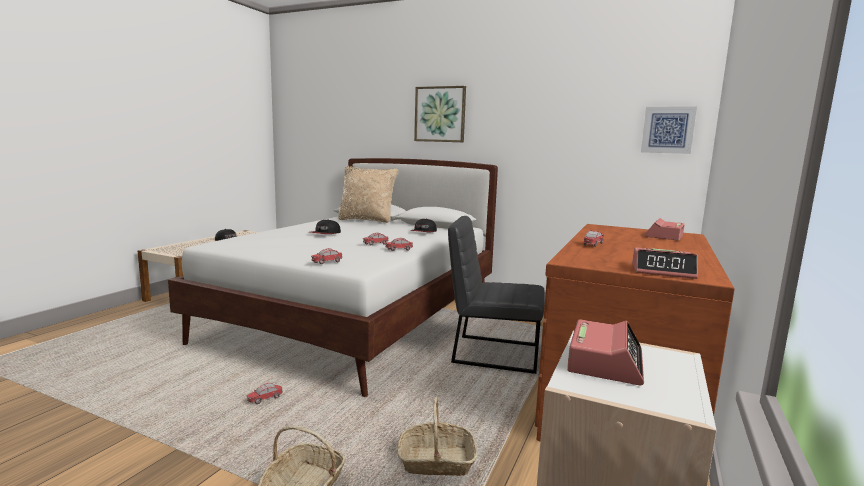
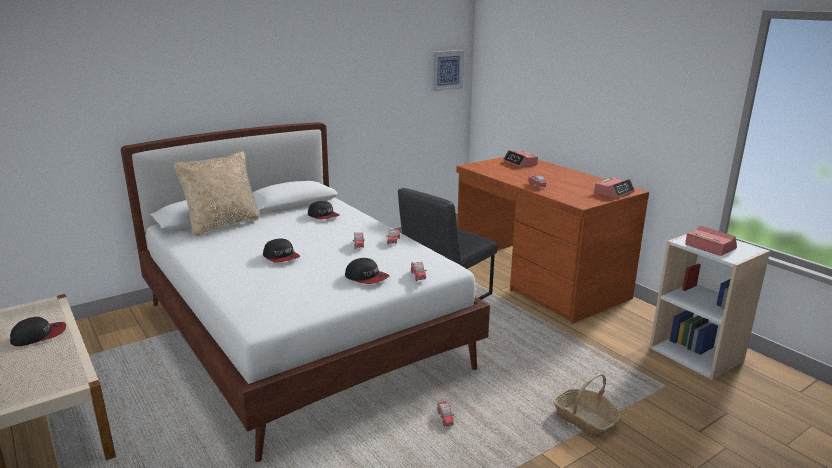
camera: 60 degrees left, 10 degrees up
(309, 252) = (367, 277): none -> cap
(436, 461) = (576, 363): basket -> none
(440, 114) = (244, 71): picture -> none

